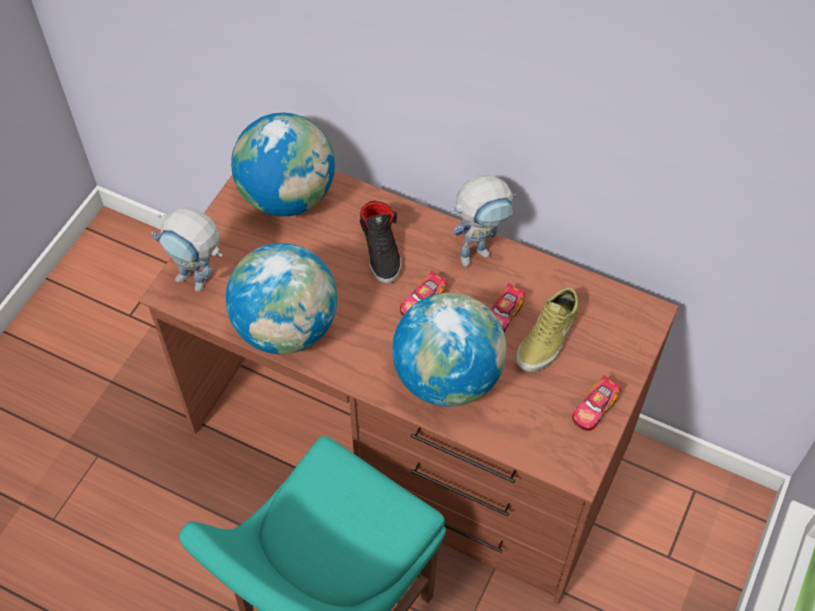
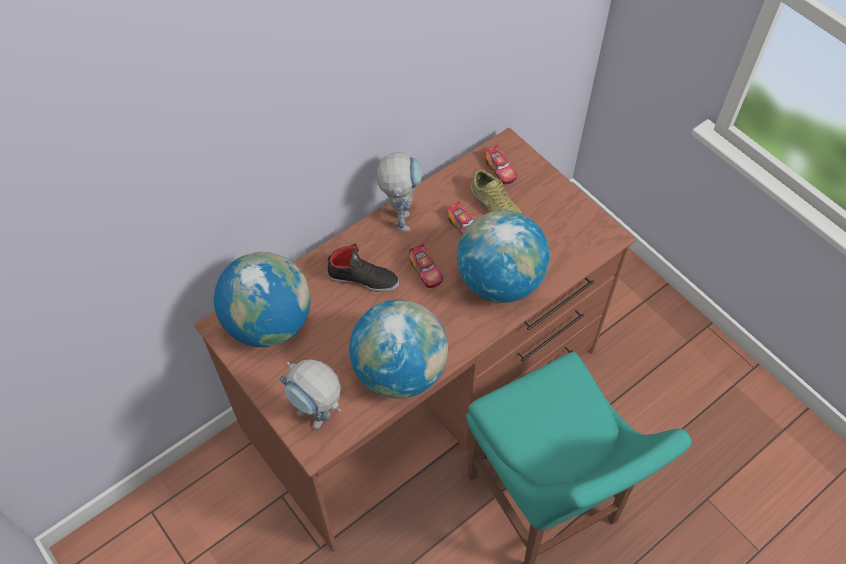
camera: 65 degrees left, 0 degrees up
(200, 282) = (319, 419): toy robot -> toy robot turned 75 degrees clockwise
(594, 408) = (566, 207): toy car -> toy car (500, 169)

